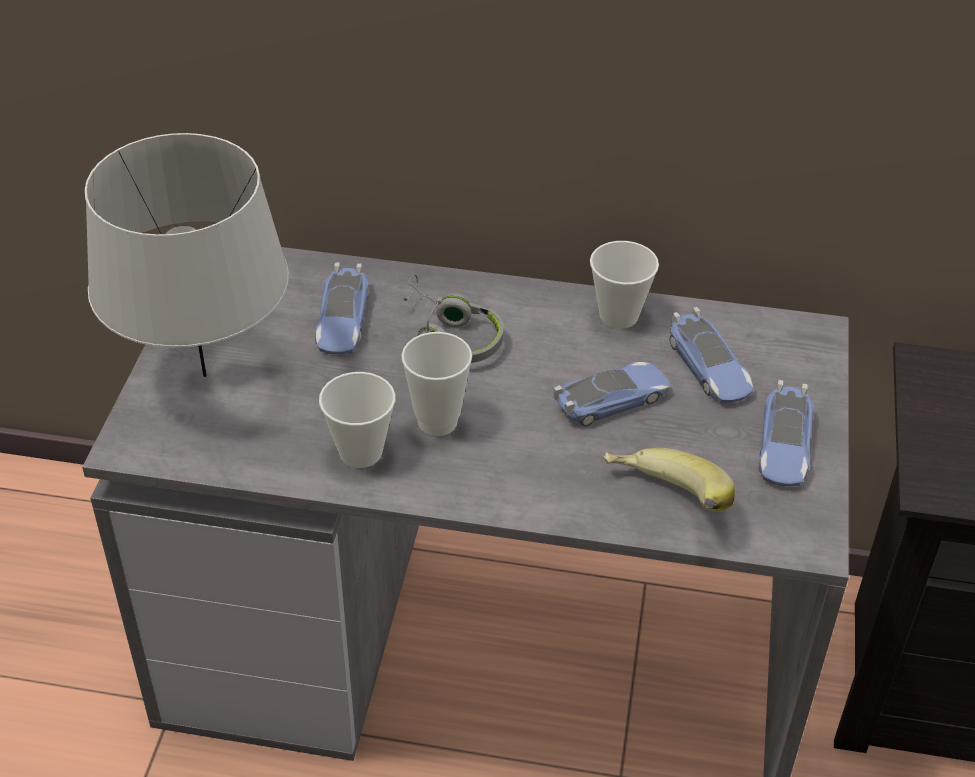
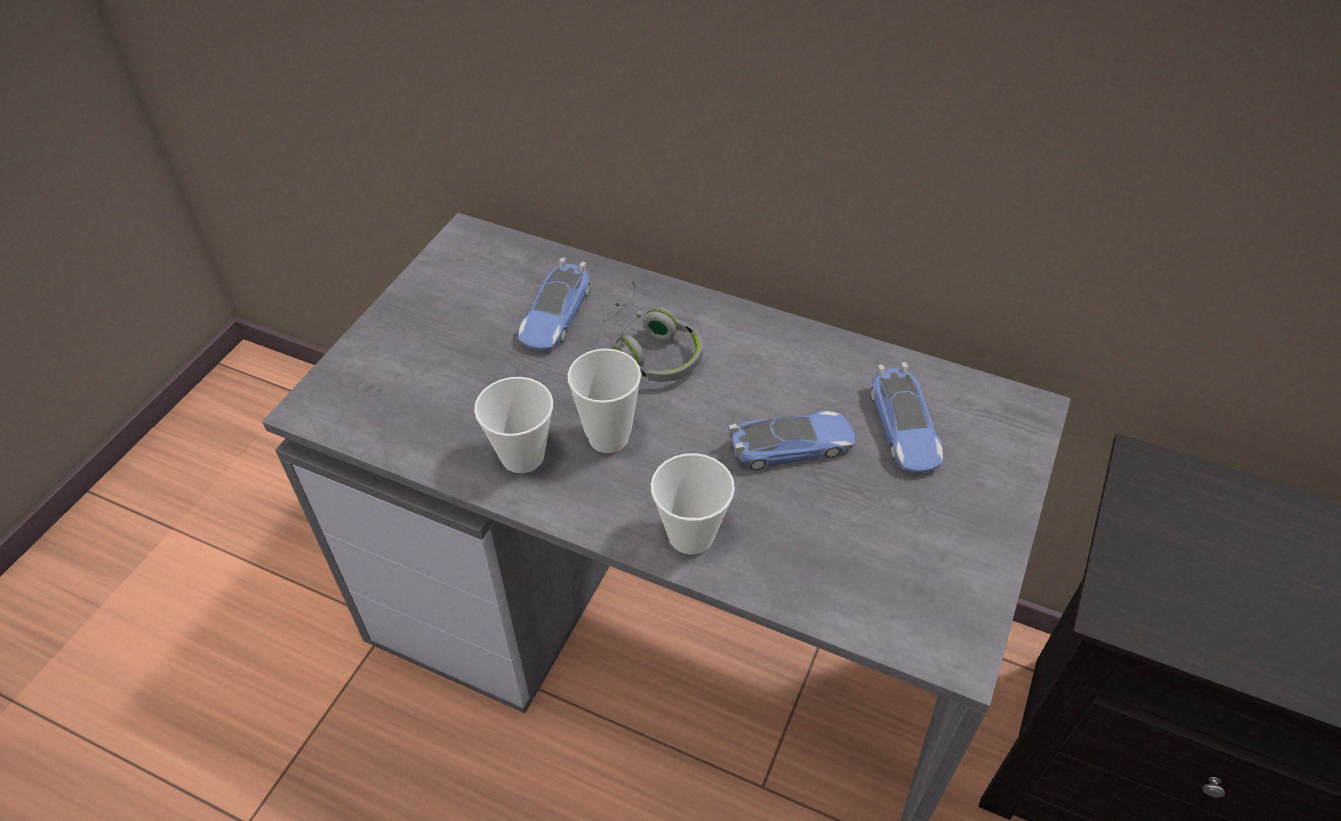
camera: 15 degrees right, 5 degrees up
(205, 375) = (408, 349): grey table lamp -> none
(618, 316) = (827, 356): cup -> cup (691, 535)
(663, 504) = (809, 575): banana -> none
(784, 445) = (960, 532): toy car -> none

